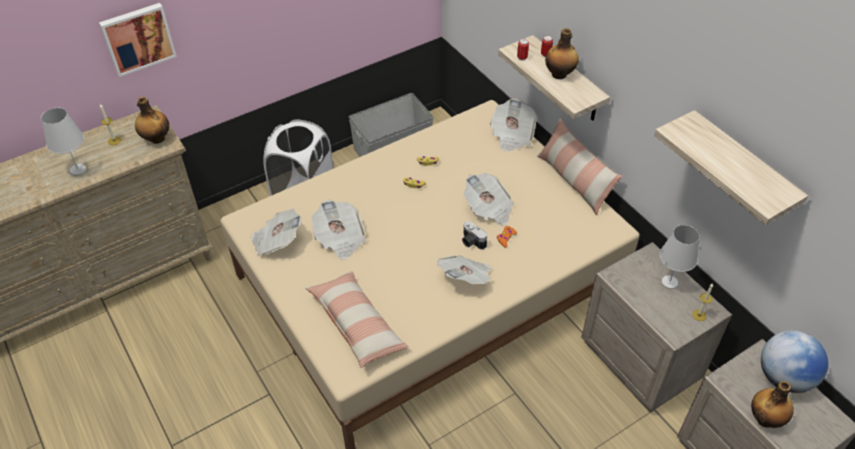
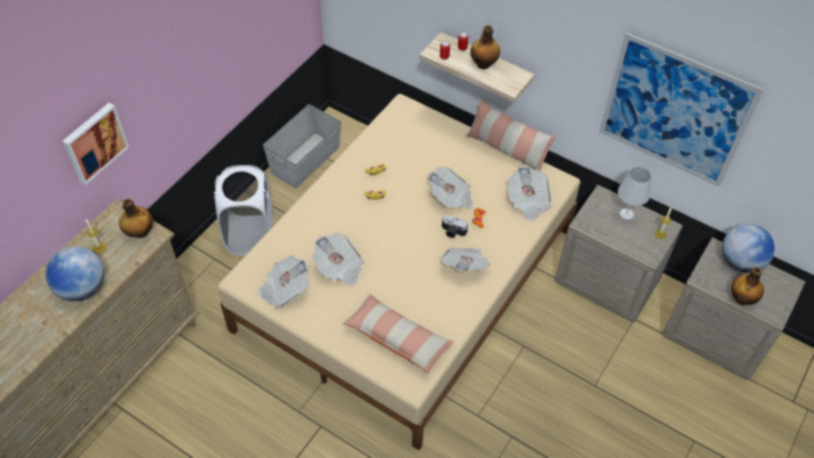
camera: 25 degrees left, 5 degrees up
(78, 170) = (83, 288): white table lamp -> globe
(512, 136) = (435, 123): newspaper -> newspaper (528, 201)
(741, 168) = (674, 111): shelf -> picture

